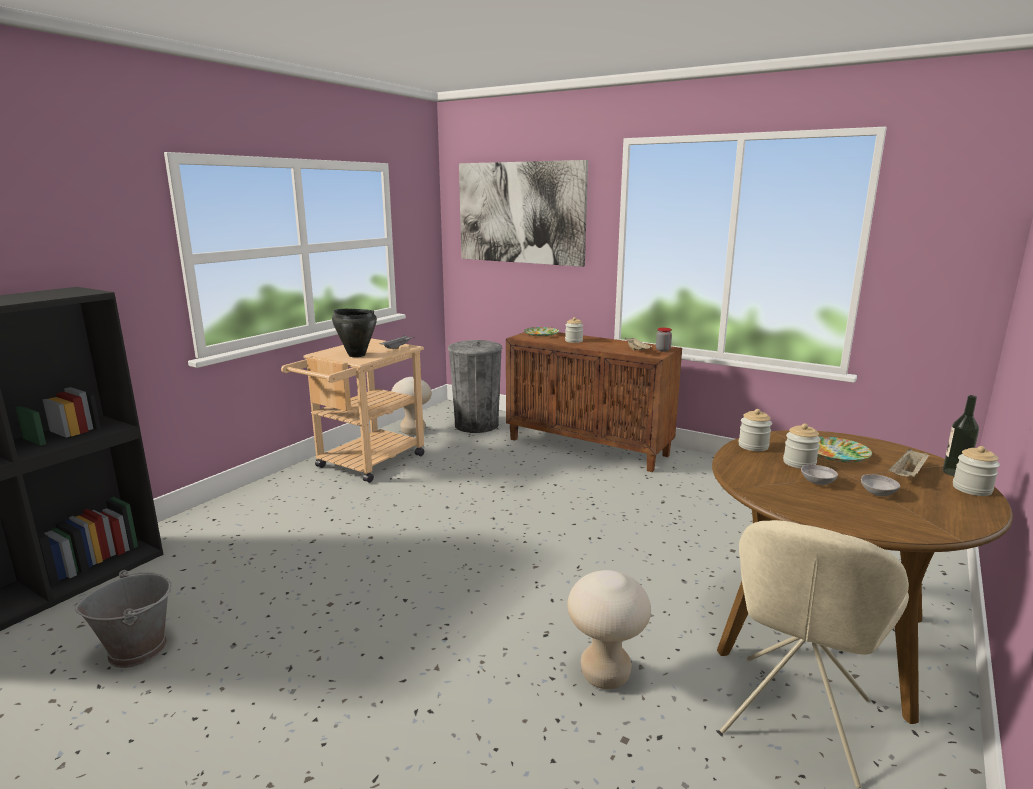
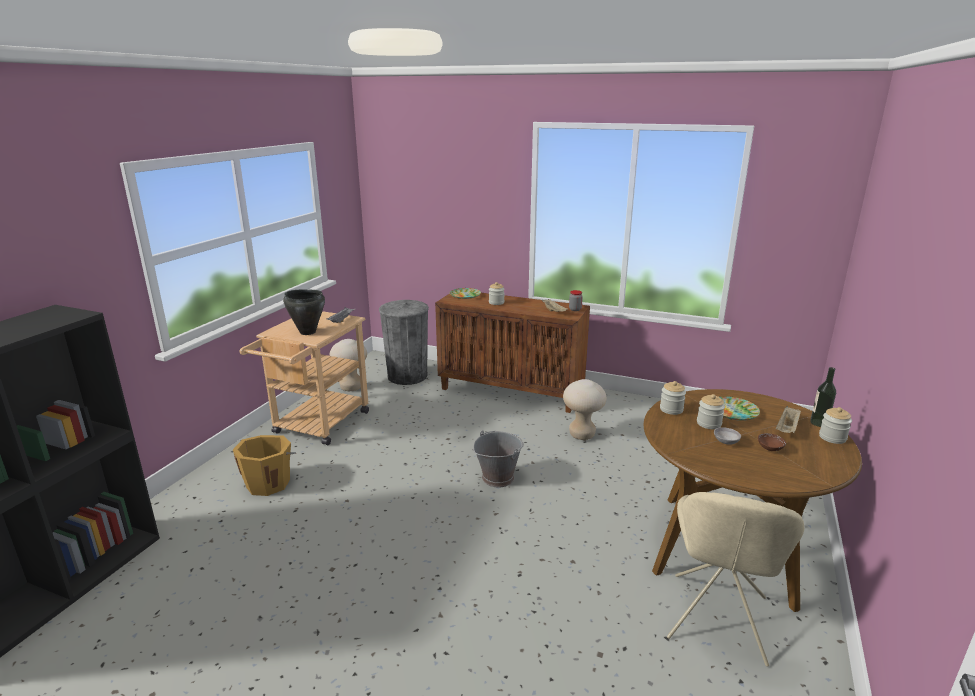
camera: 10 degrees left, 5 degrees up
(138, 649) = (174, 633): grey bucket -> grey bucket (497, 477)
(294, 513) = (268, 483): none -> orange bucket
(521, 213) = (438, 184): picture -> none
(605, 675) = (573, 603): beige stool -> beige stool (582, 435)
(878, 493) = (770, 448): grey bowl -> brown bowl

